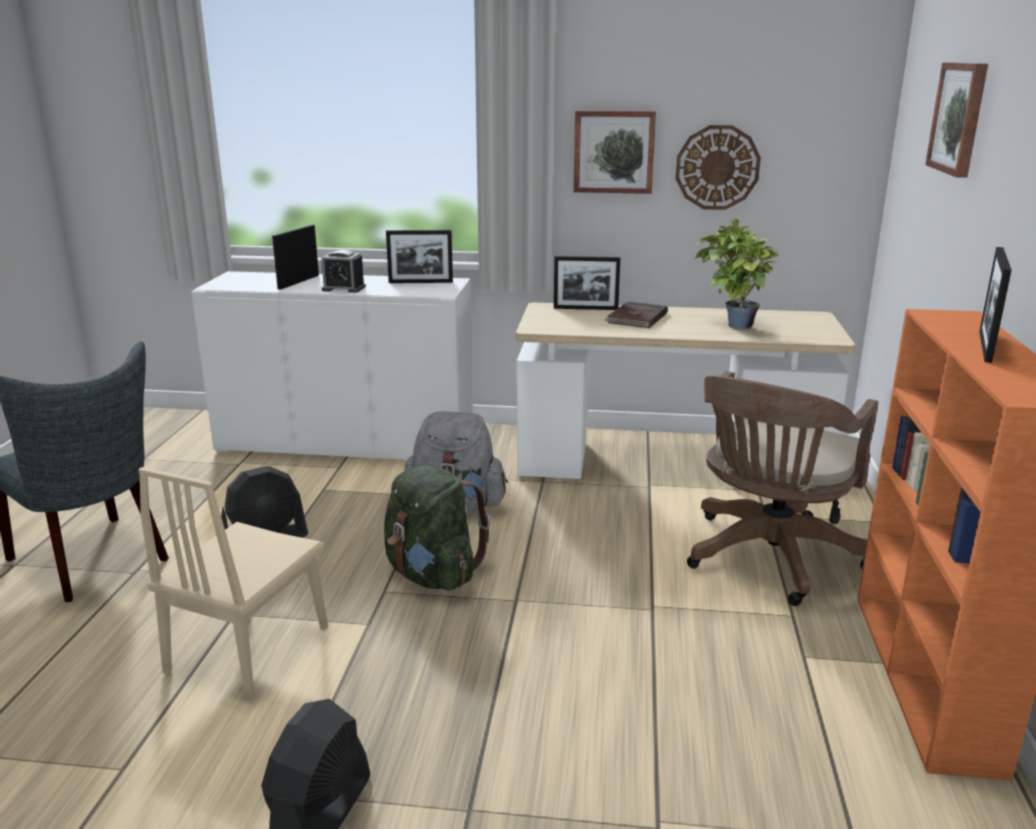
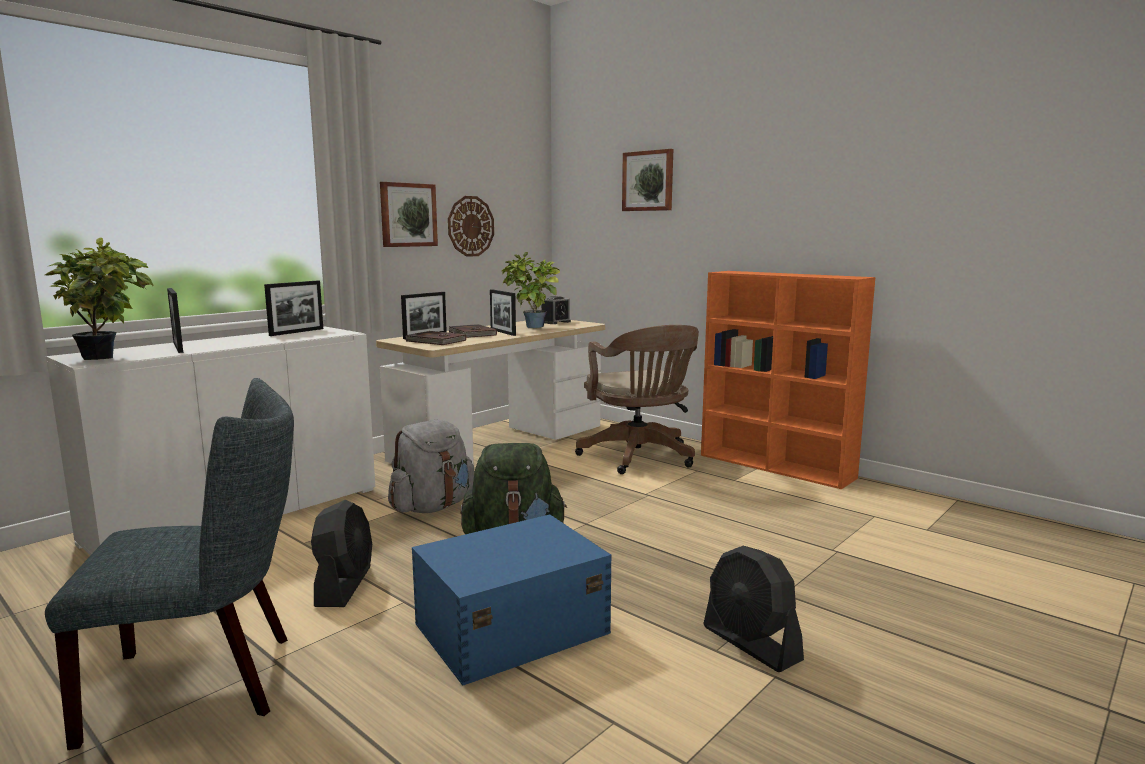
camera: 55 degrees left, 10 degrees down
(235, 283) = (108, 358): none -> potted plant
(248, 648) = (509, 628): beige chair -> blue storage box
(343, 288) = (245, 343): alarm clock -> alarm clock (555, 322)
(565, 320) = (435, 341): none -> brown book
(985, 346) = (780, 274): picture frame -> picture frame (503, 332)

